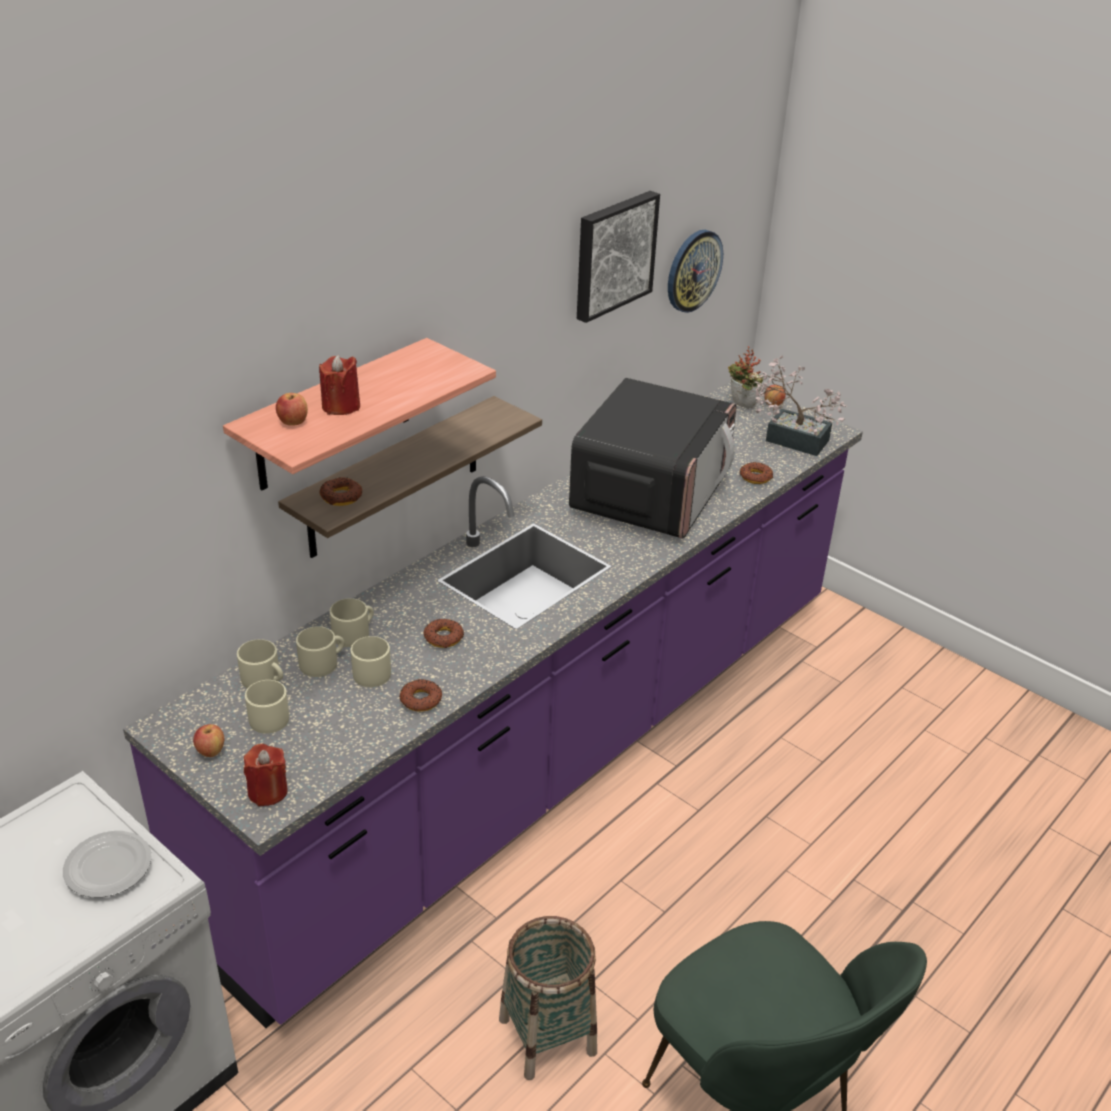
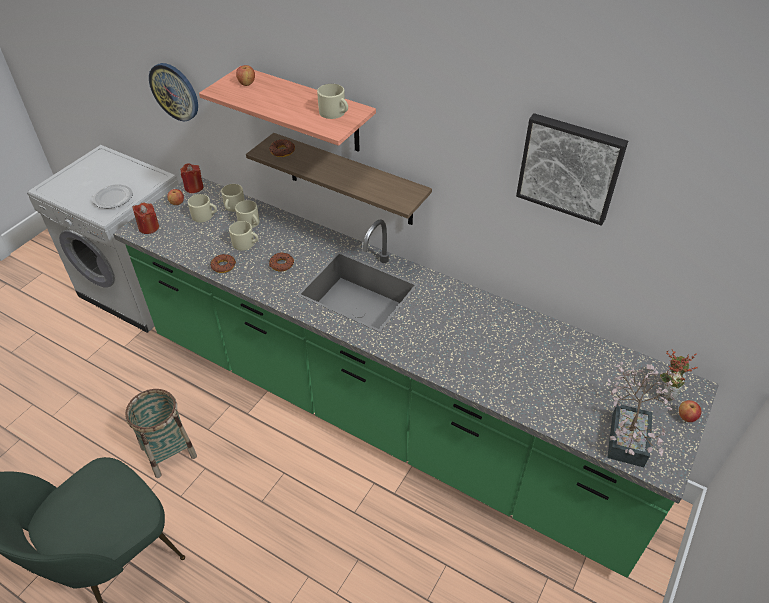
camera: 80 degrees right, 10 degrees up
(341, 406) = (270, 94): red candle -> red candle (194, 187)
(354, 633) = (278, 229): beige mug -> beige mug (335, 113)
(547, 754) = (384, 415): purple counter -> green counter
(650, 493) = (485, 343): microwave -> none
(693, 270) = (681, 250): wall clock -> wall clock (174, 91)
(755, 477) = (544, 411): donut -> none

